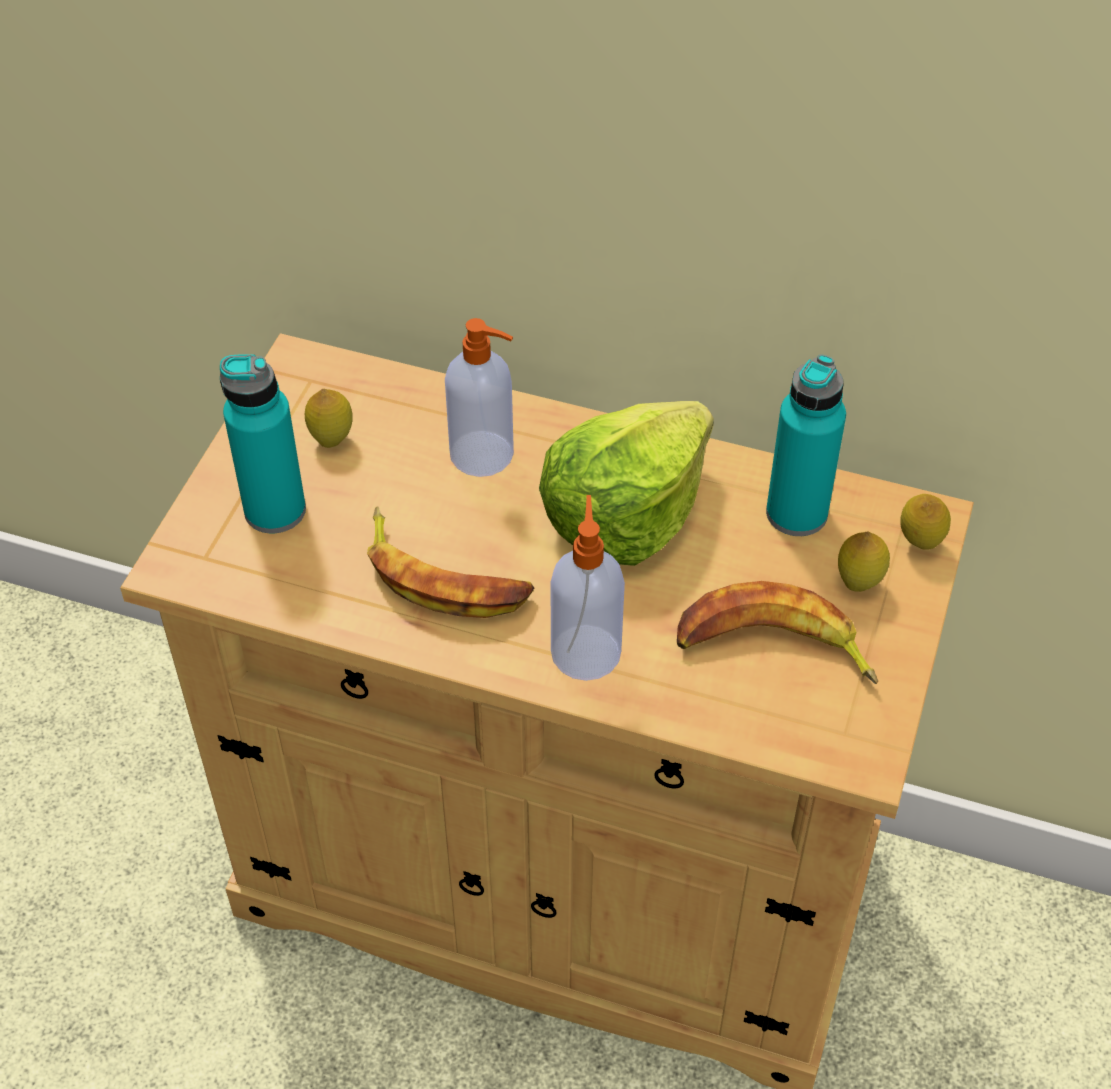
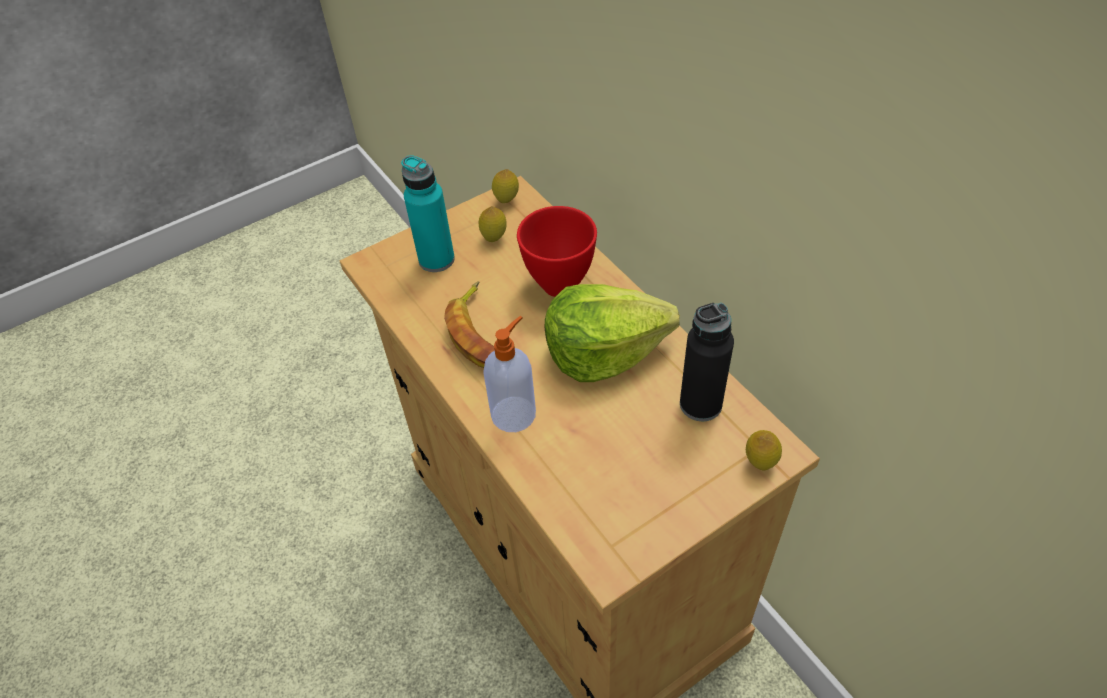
camera: 40 degrees right, 0 degrees up
(484, 455) = (560, 283): soap dispenser -> red bowl
(772, 648) = (614, 472): banana -> none
(796, 513) = (700, 404): turquoise bottle -> black bottle
(858, 583) = (700, 464): lemon -> lemon (507, 201)

